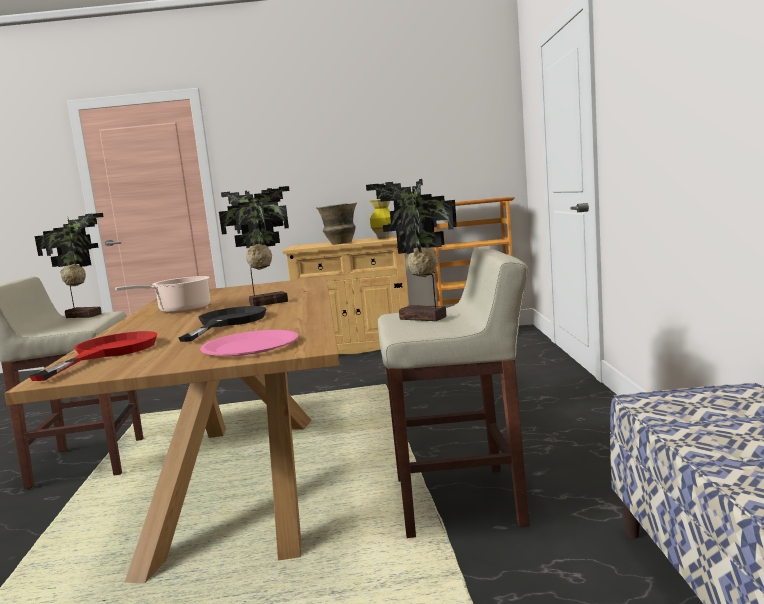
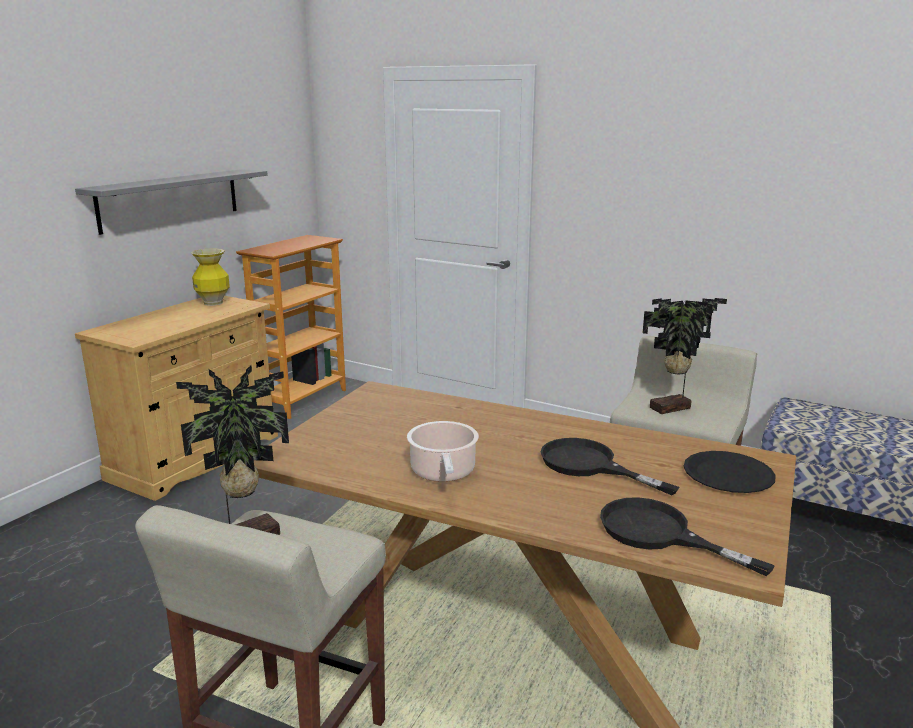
camera: 60 degrees left, 10 degrees up
(108, 353) = (659, 534): red frying pan -> black frying pan
(250, 346) = (728, 474): pink plate -> black plate
(267, 303) = (502, 433): potted plant -> none
(340, 243) = (185, 321): vase -> none
(369, 164) = (170, 199): none -> grey shelf

